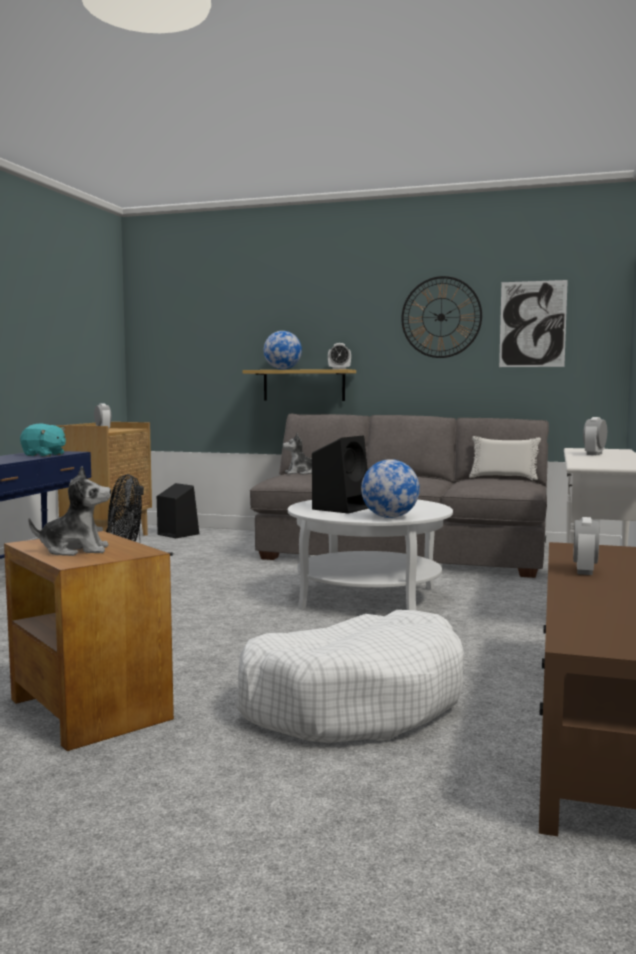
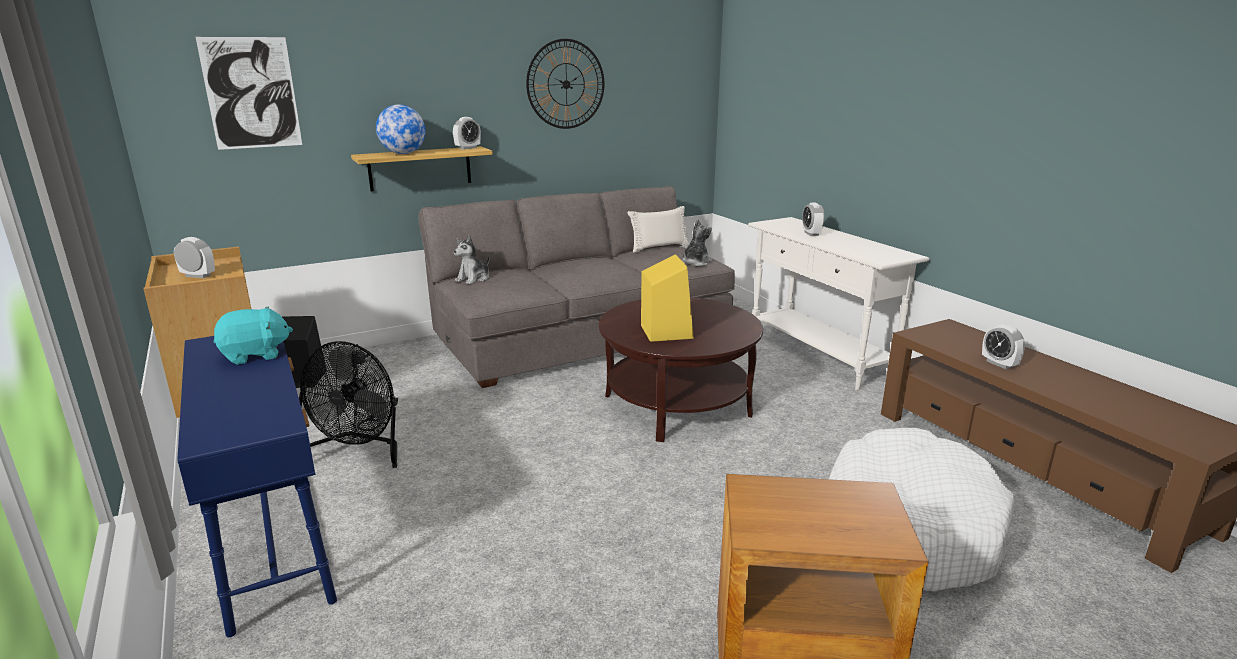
camera: 45 degrees left, 15 degrees up
(75, 550) = (831, 522): plush toy -> plush toy (695, 262)
(342, 508) = (665, 331): black speaker -> yellow speaker
(369, 598) = (677, 405): white coffee table -> brown coffee table
(389, 517) = (737, 334): globe -> none
(532, 324) = (647, 91): picture -> picture (251, 93)

